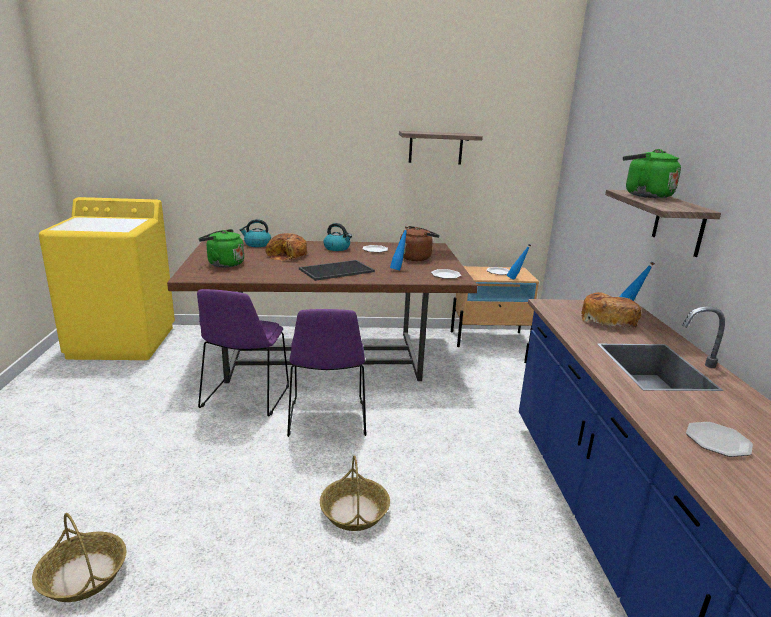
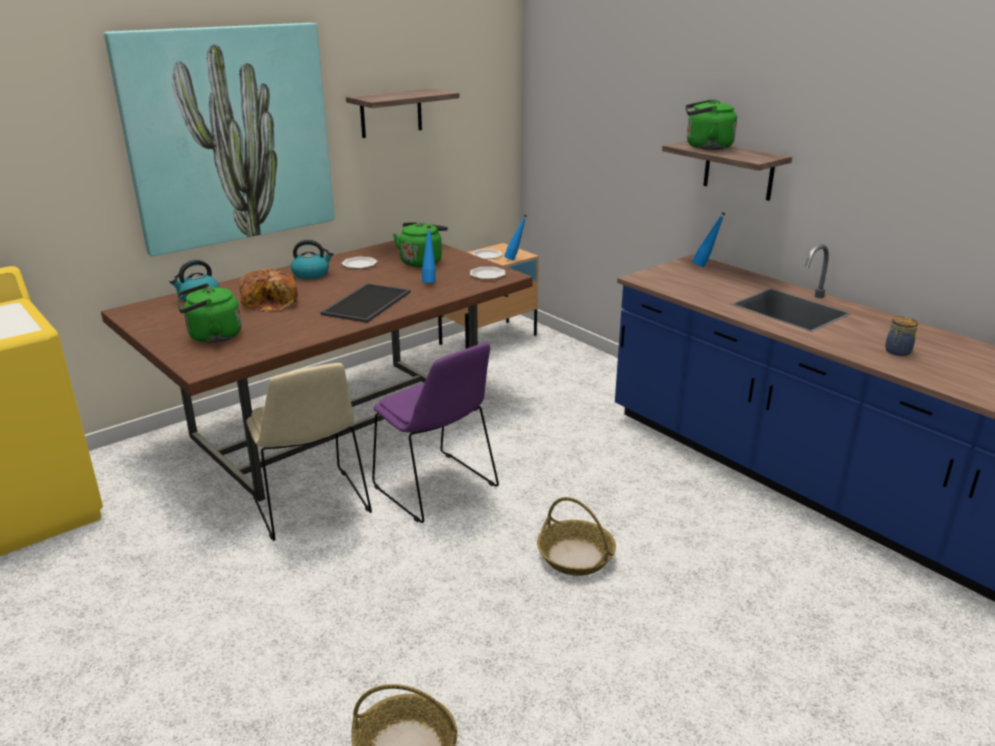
camera: 35 degrees left, 5 degrees up
(245, 398) = (312, 507): purple chair -> beige chair
(307, 145) = (229, 136): none -> picture
(416, 257) = (422, 261): brown kettle -> green kettle
(607, 320) = (705, 279): bread -> none
(717, 441) = (897, 352): plate -> jar

